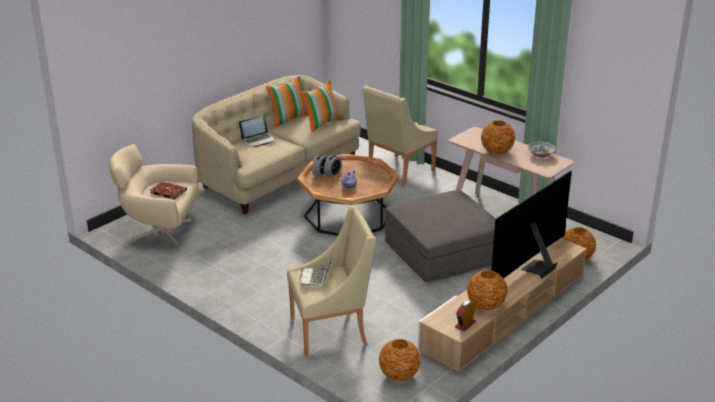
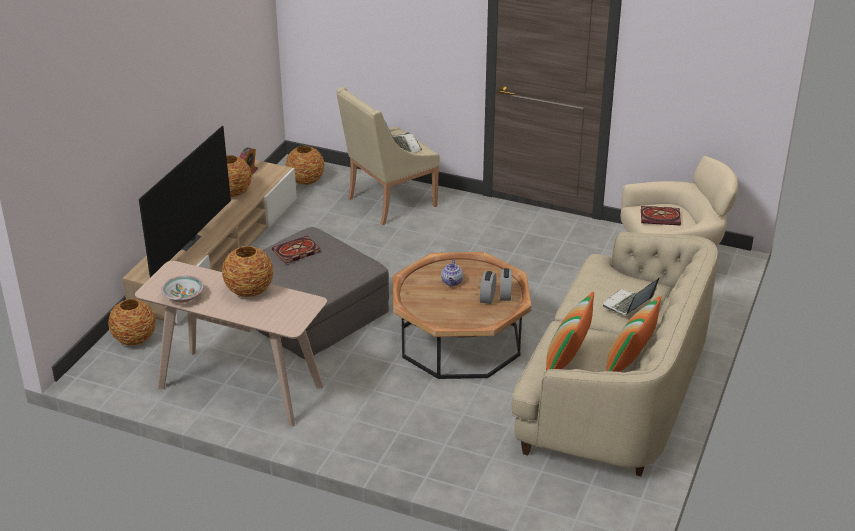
camera: 160 degrees right, 5 degrees up
(398, 172) = (434, 444): beige armchair -> none
(450, 219) = (295, 252): none -> book

